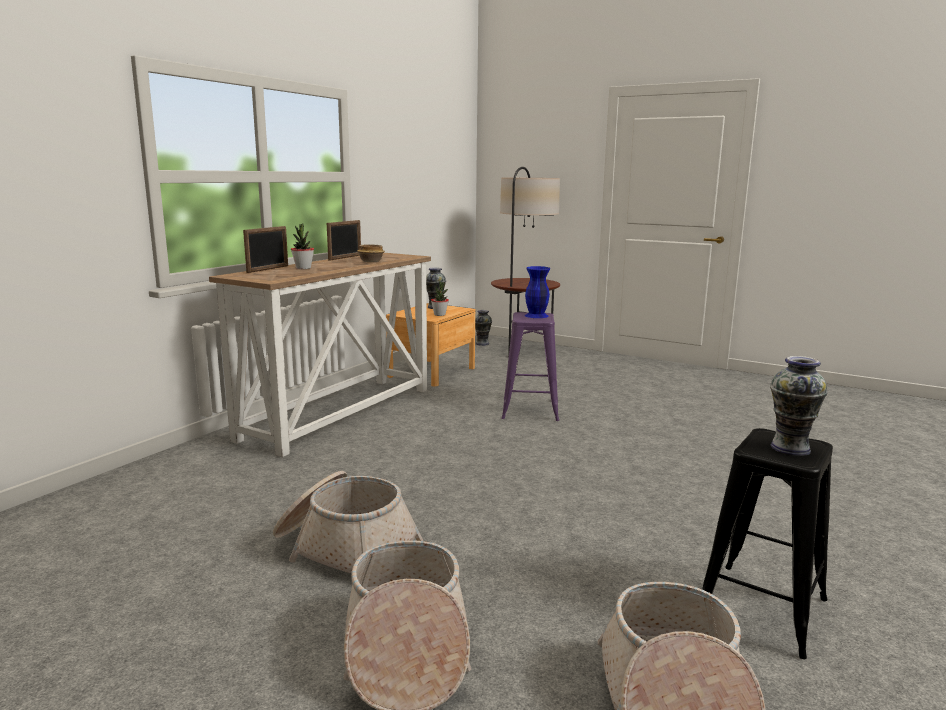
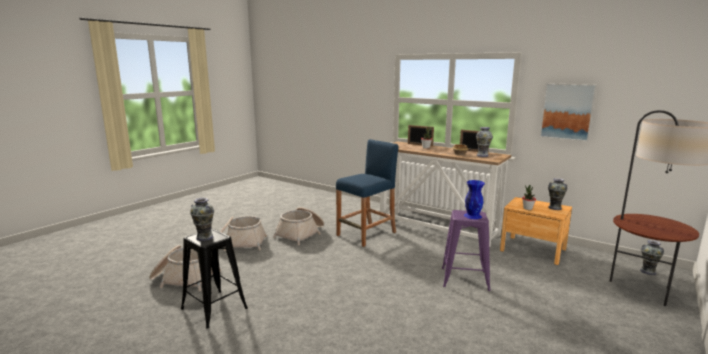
camera: 95 degrees right, 0 degrees up
(359, 469) = (367, 234): none -> blue stool
(383, 257) = (482, 155): none -> vase
(393, 181) = (567, 111): none -> picture

